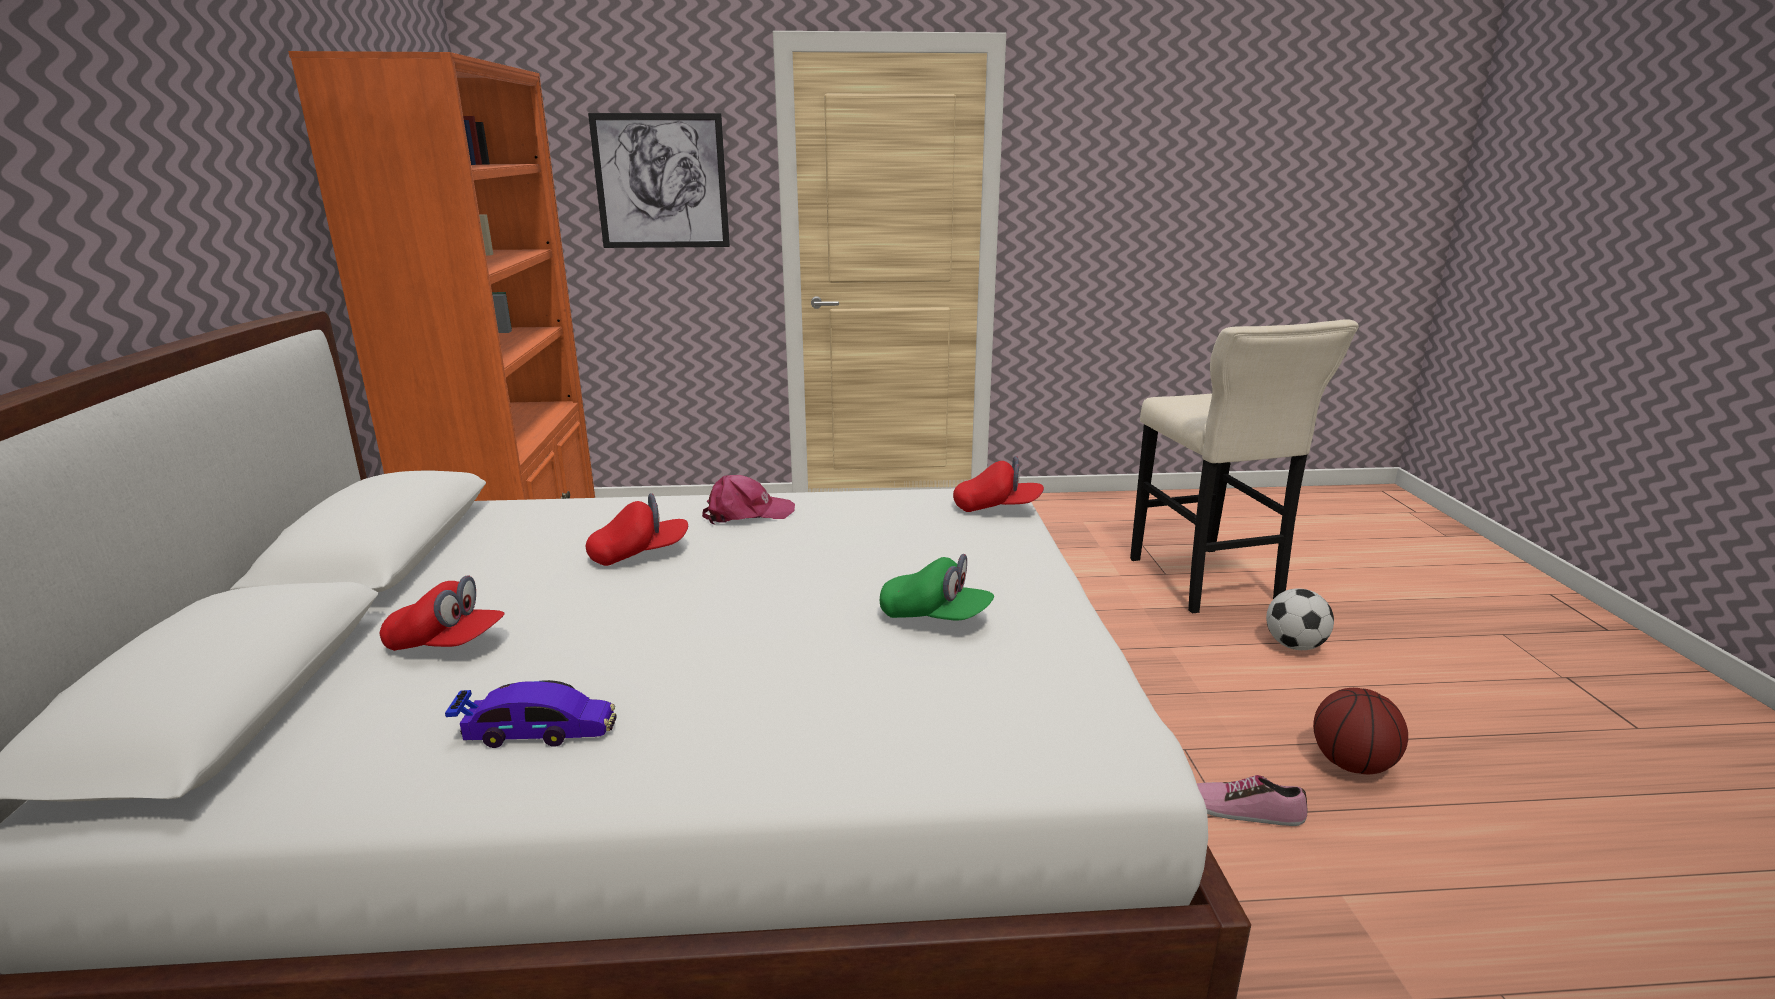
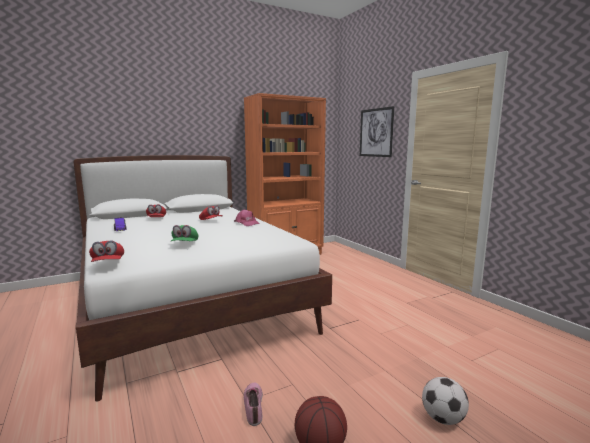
camera: 65 degrees right, 10 degrees down
(997, 507) = (284, 242): red cap -> red cap (108, 264)
(1207, 583) = (482, 376): beige stool -> none

